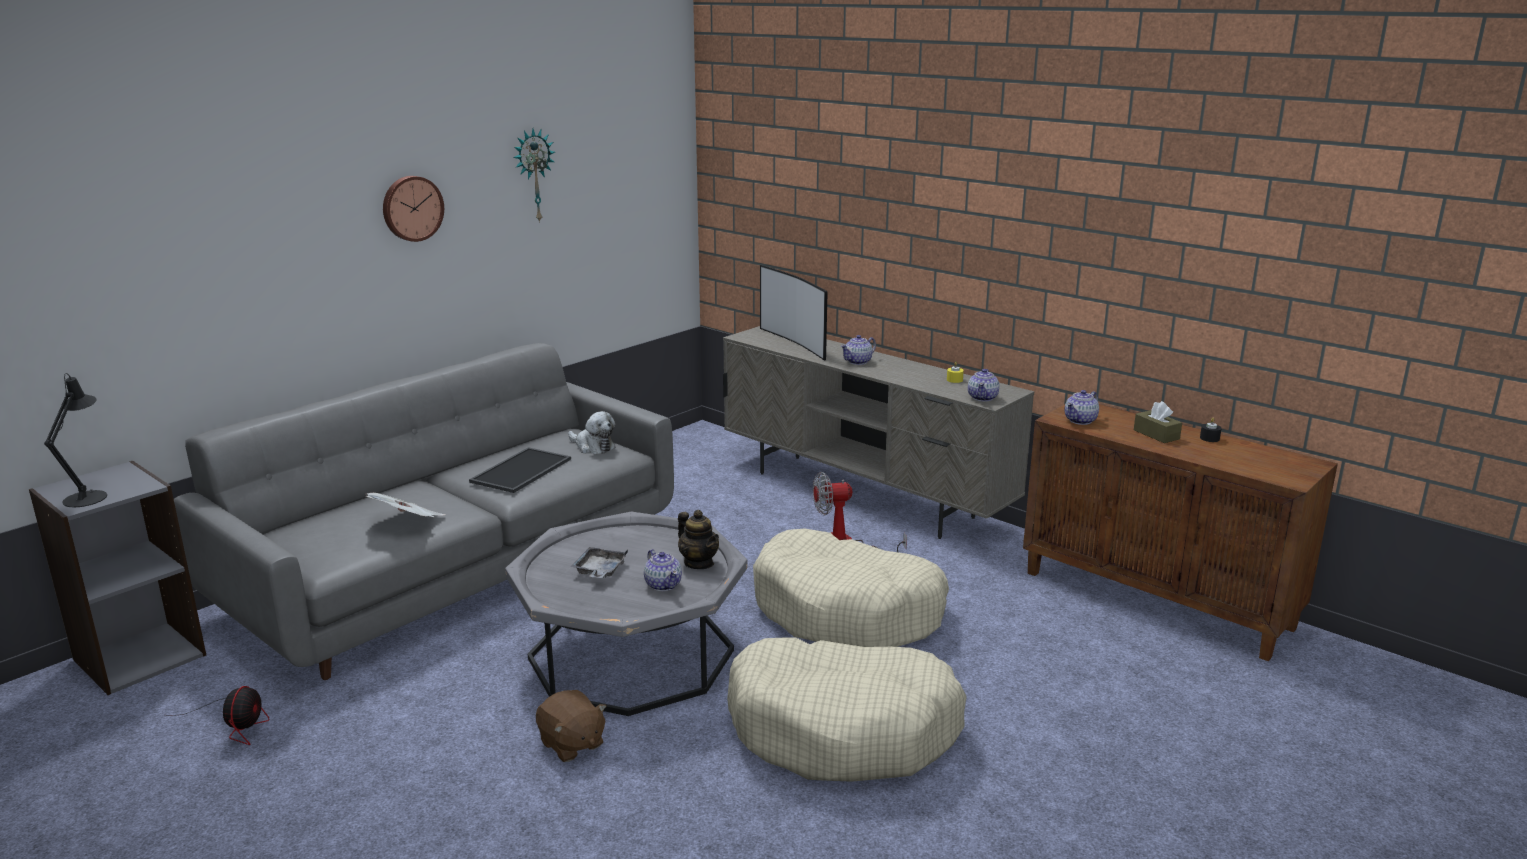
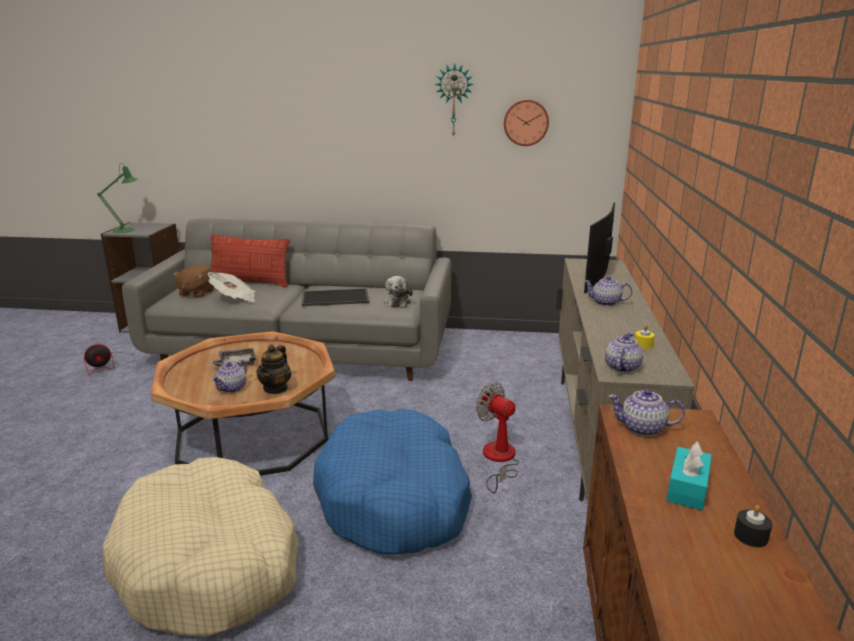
camera: 55 degrees right, 0 degrees up
(88, 496) = (127, 230): black table lamp -> green table lamp
(354, 502) = (250, 282): none -> pillow
(411, 208) = (352, 110): wall clock -> wall clock (526, 122)
(571, 744) = (131, 458): brown plush toy -> brown plush toy (196, 293)
(631, 654) = (252, 436): grey coffee table -> brown coffee table
(847, 611) = (394, 499): beige dog bed -> blue dog bed
(983, 398) = (621, 367): teapot -> teapot turned 135 degrees clockwise
(1156, 434) = (687, 488): brown tissue box -> turquoise tissue box

